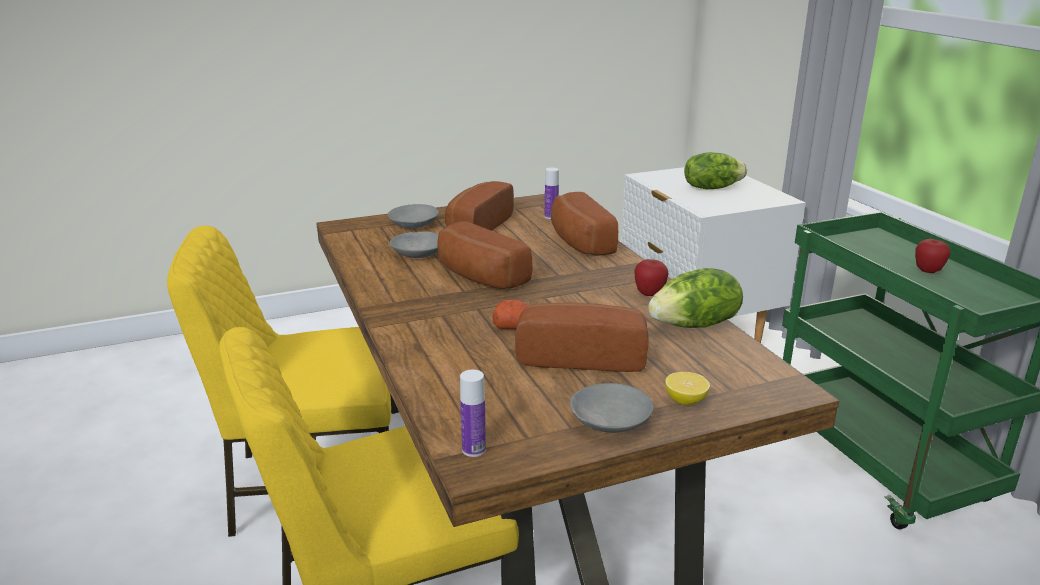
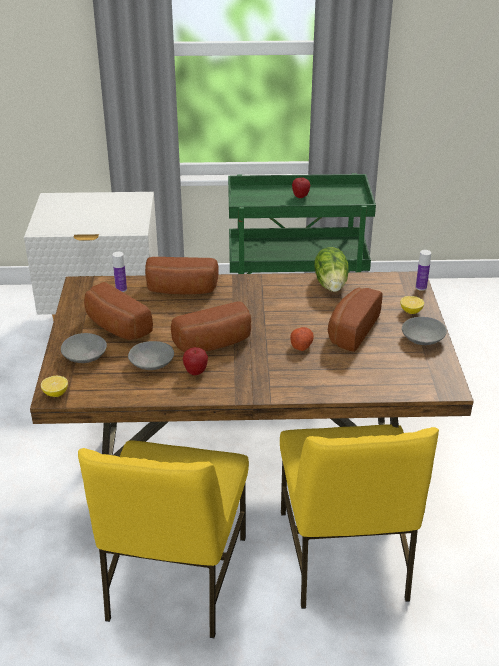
camera: 70 degrees left, 10 degrees up
(343, 226) = (55, 393): none -> lemon
(474, 449) = (434, 386): bottle -> bottle (421, 287)
(649, 294) = (283, 287): apple -> apple (196, 372)
(711, 188) = (93, 213): lettuce -> none

